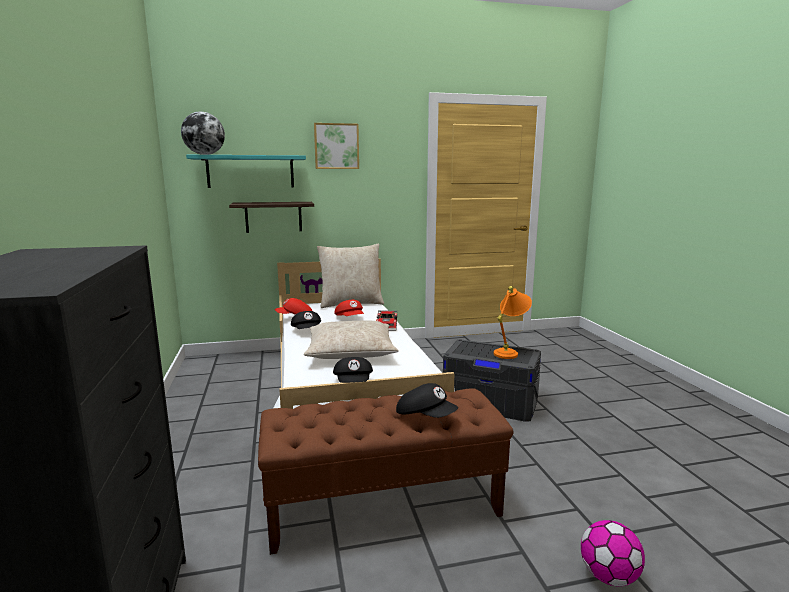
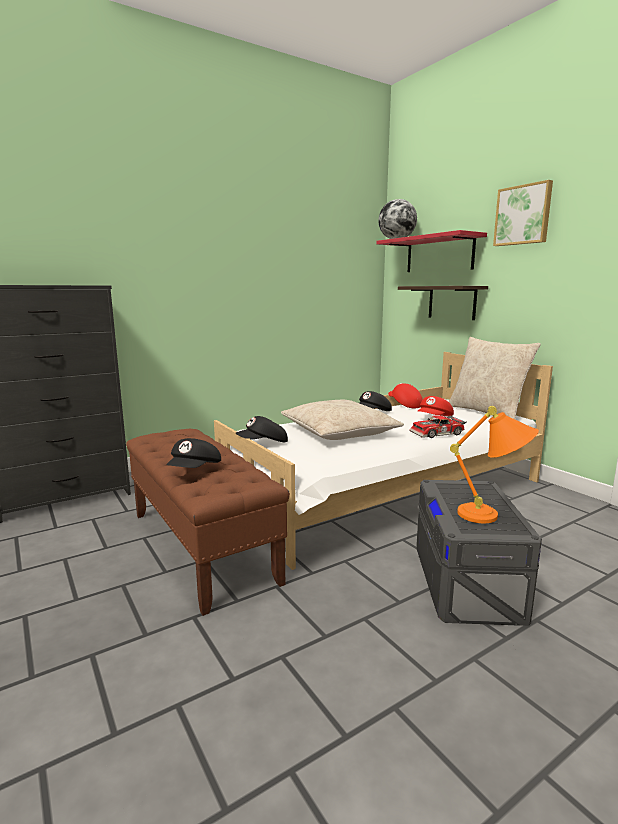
camera: 70 degrees right, 0 degrees up
(250, 172) = (439, 254): turquoise shelf -> red shelf
(608, 576) = (105, 708): football -> none

